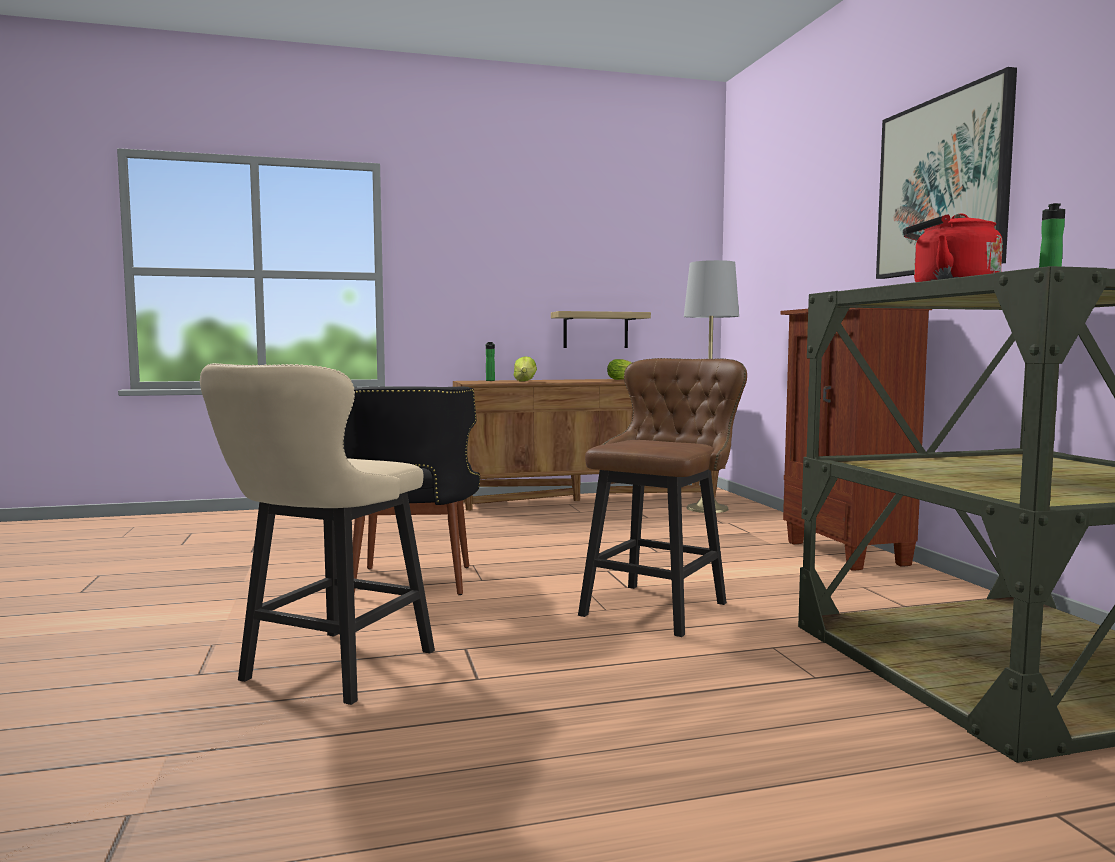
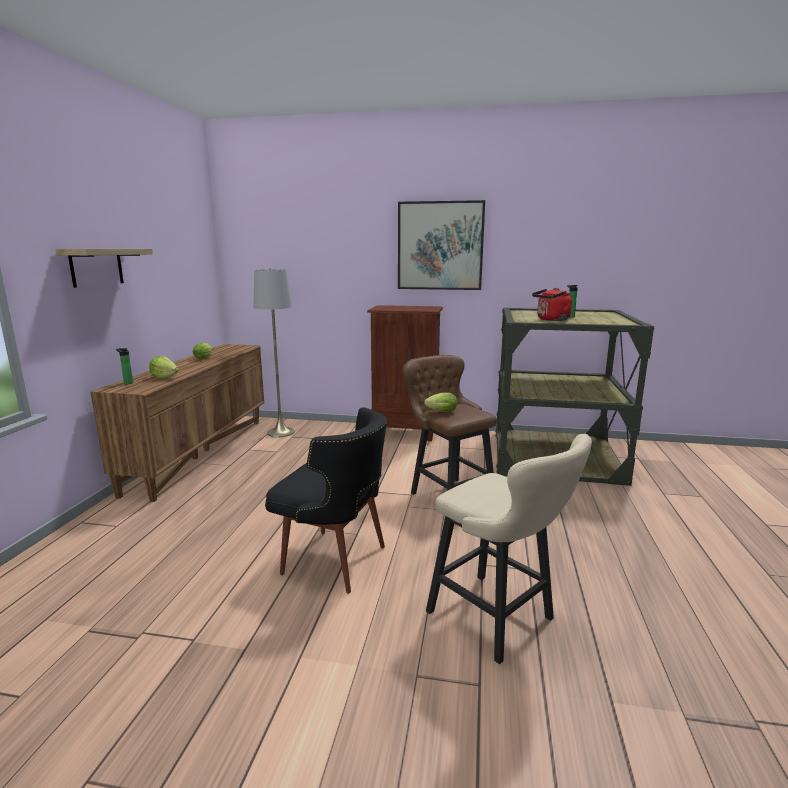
camera: 65 degrees left, 10 degrees up
(595, 330) = (167, 321): shelf -> shelf (96, 267)
(634, 440) = (440, 412): none -> lettuce

